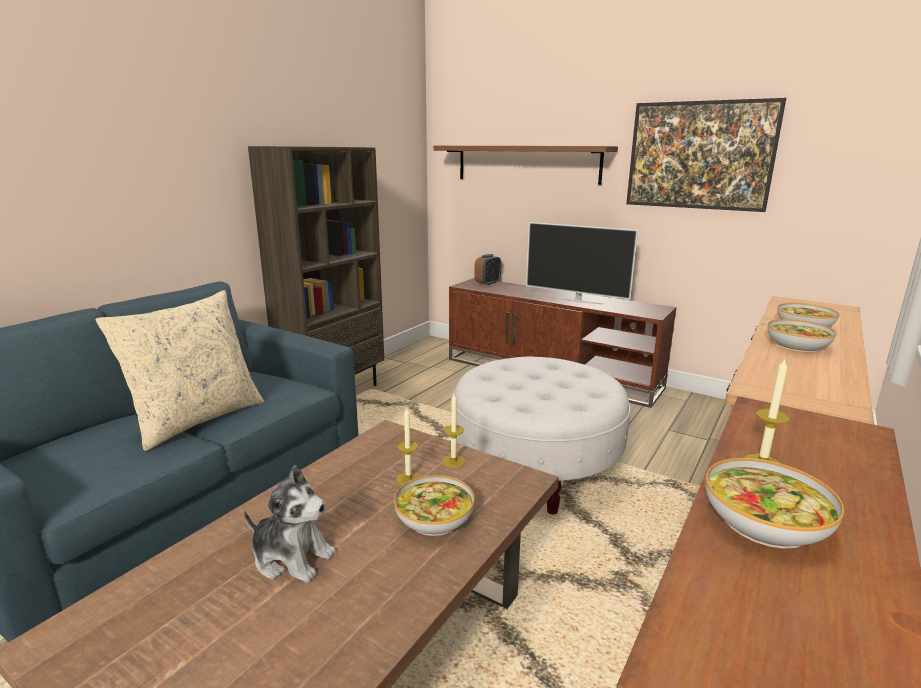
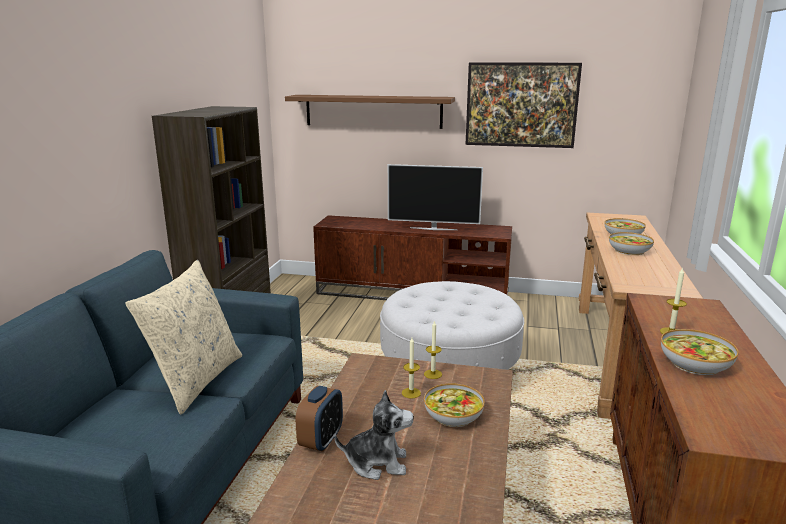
camera: 20 degrees left, 0 degrees up
(487, 283) = (345, 220): alarm clock -> alarm clock (321, 440)

